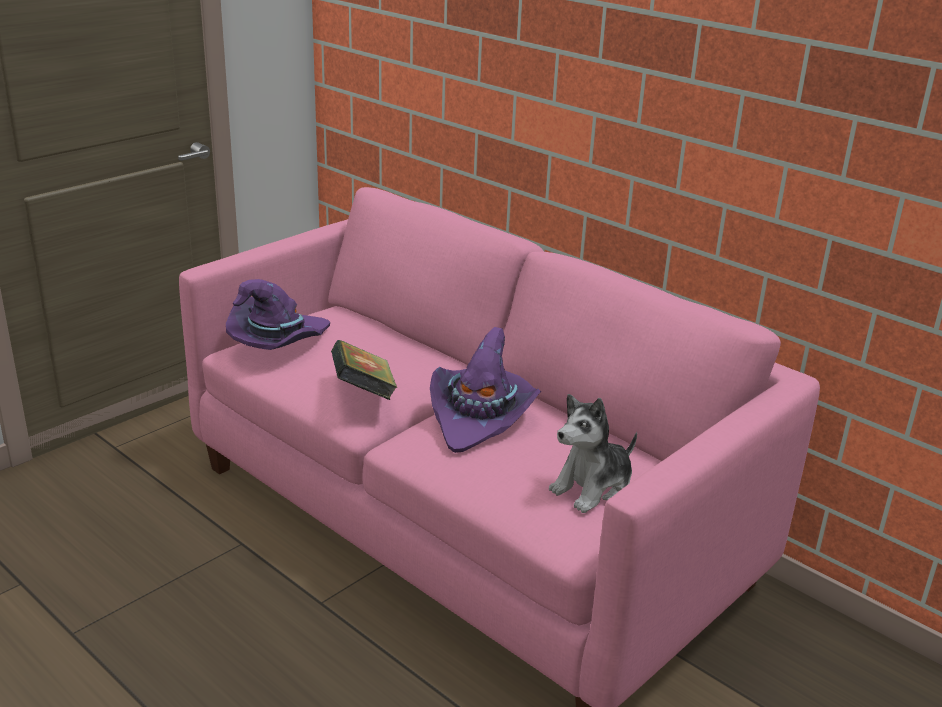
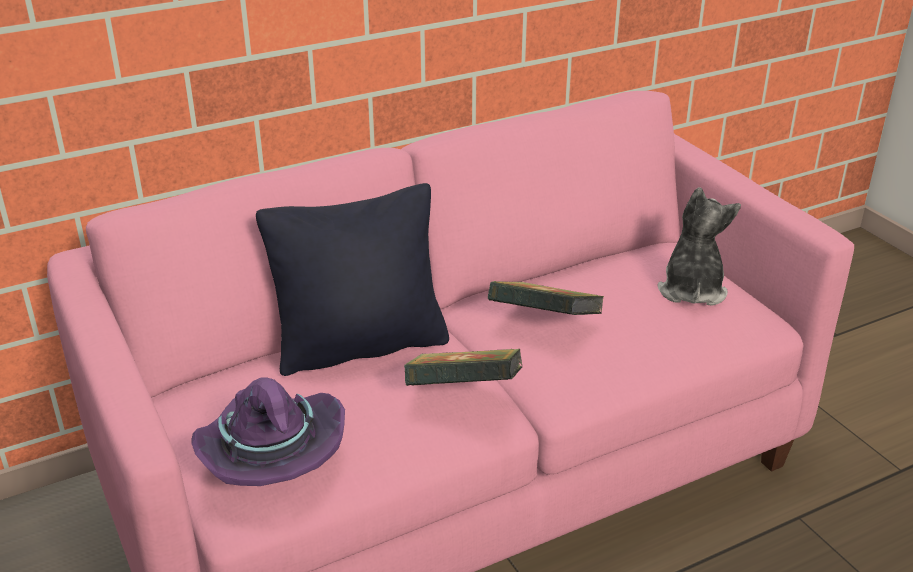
camera: 70 degrees left, 5 degrees up
(408, 351) = (360, 346): none -> black pillow
(481, 417) = (544, 324): purple hat -> book
(593, 488) = (691, 290): plush toy -> plush toy turned 150 degrees counterclockwise

